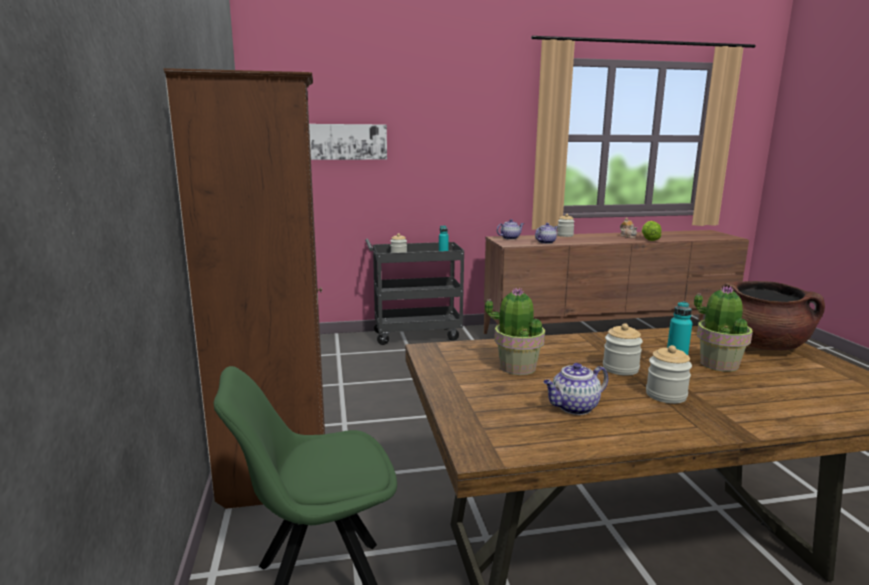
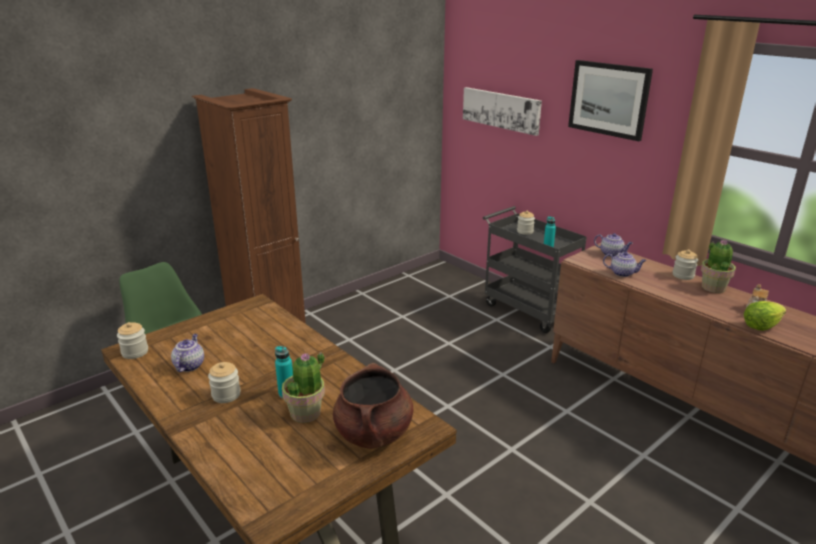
camera: 60 degrees right, 10 degrees up
(457, 113) = (609, 99): none -> picture
(517, 367) = (244, 336): potted plant -> potted plant (713, 287)
(574, 407) = (189, 365): teapot -> teapot turned 60 degrees clockwise
(620, 369) = (266, 372): jar -> jar (135, 352)

